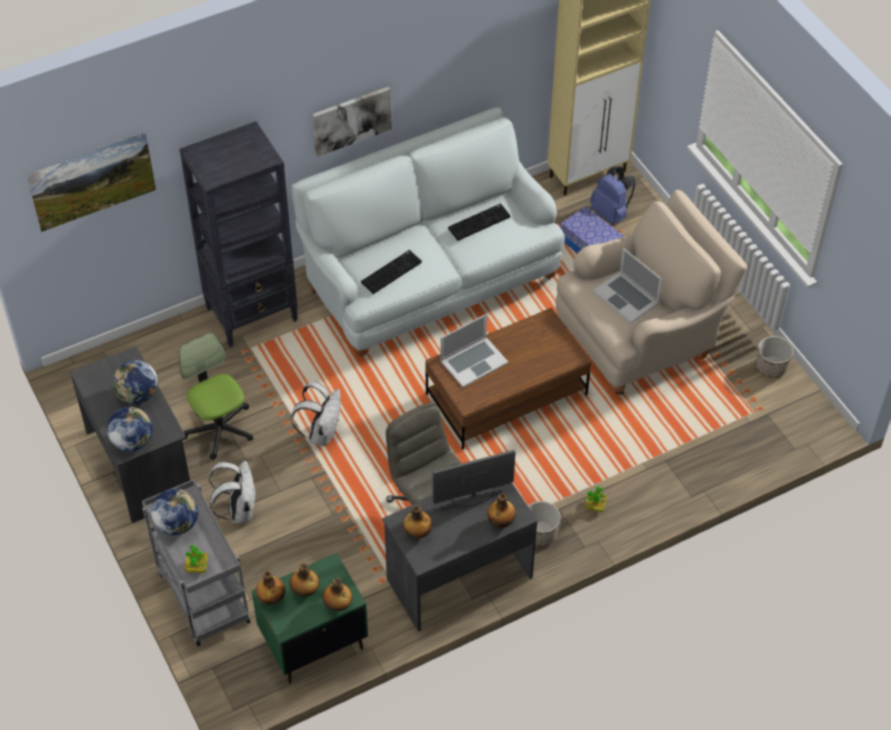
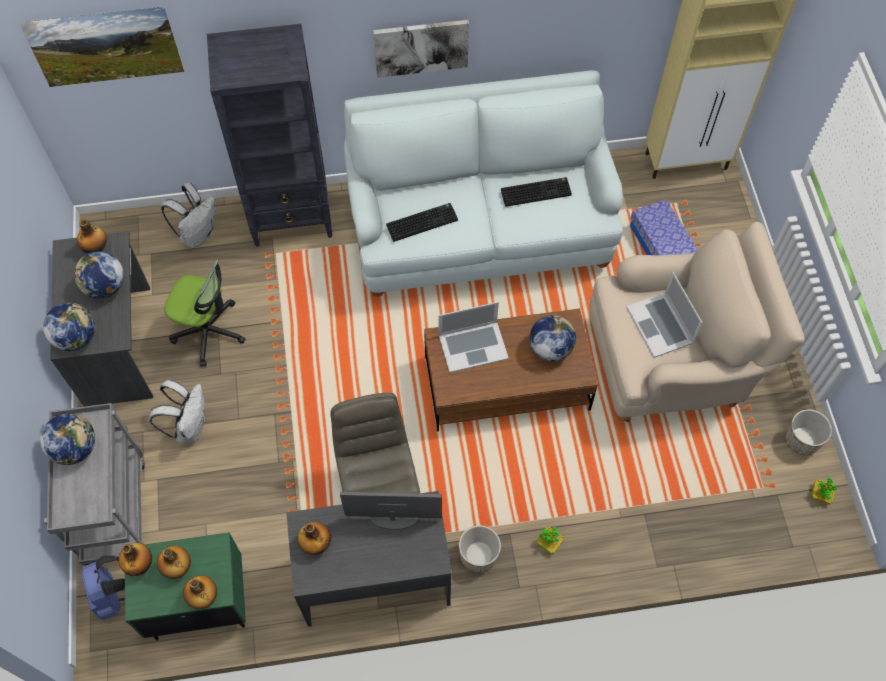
camera: 20 degrees right, 10 degrees up
(197, 567) = (72, 506): potted plant -> potted plant (820, 494)
(219, 429) = (209, 331): office chair -> office chair turned 120 degrees clockwise
(321, 433) = (305, 367): white backpack -> white backpack (198, 234)
(501, 522) = (411, 561): bottle -> bottle (96, 248)
(540, 345) = (550, 348): none -> globe
(611, 213) = (694, 211): blue backpack -> blue backpack (114, 595)

